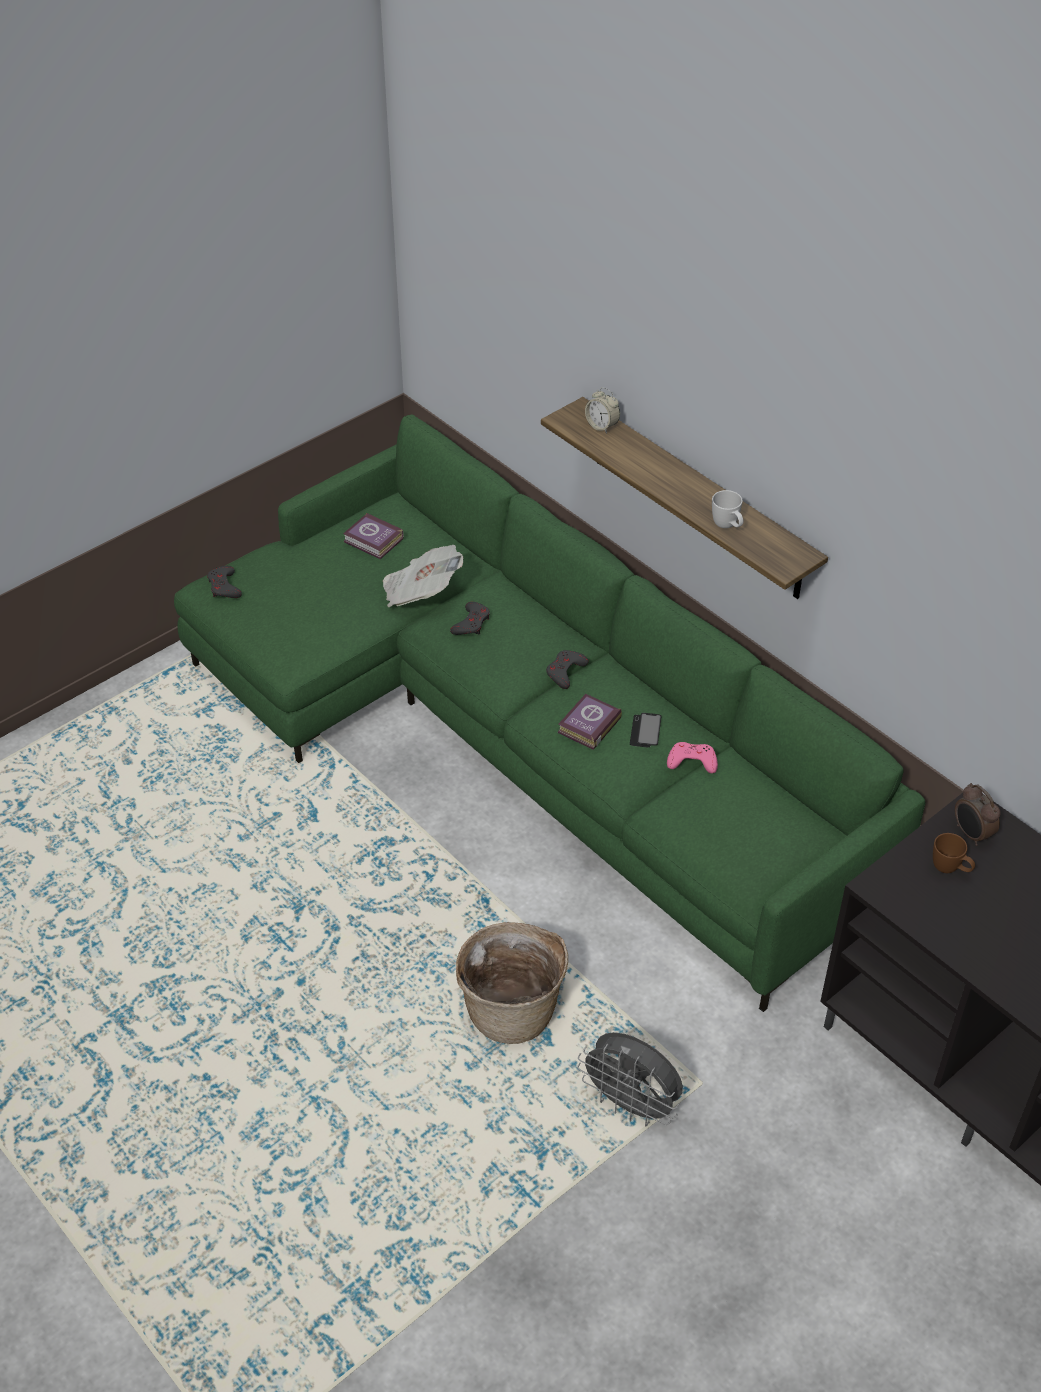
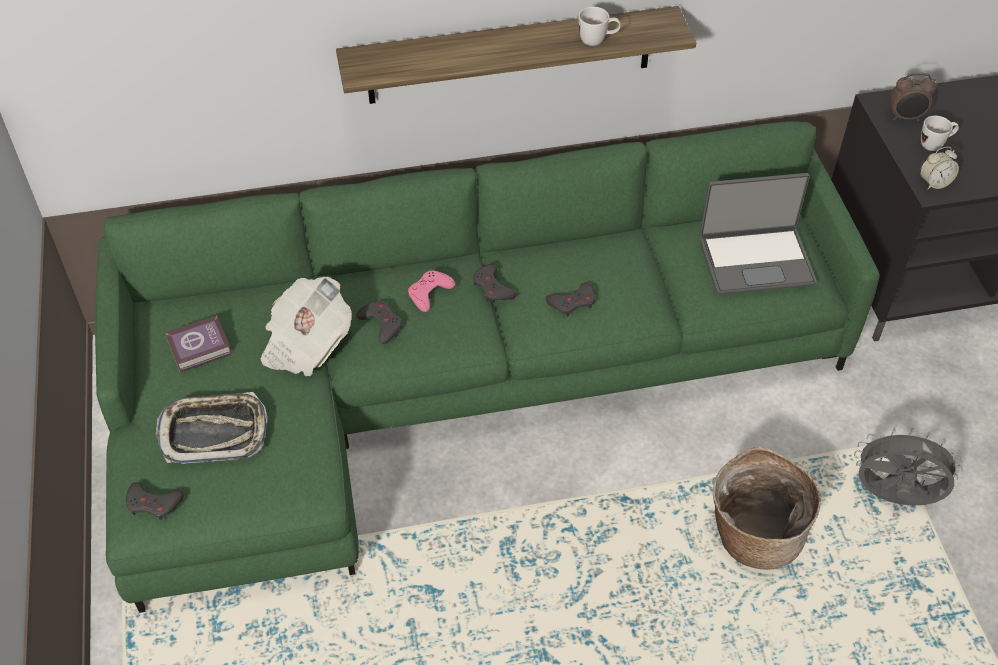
camera: 60 degrees left, 5 degrees up
(303, 585) = (214, 432): none -> tray
(587, 726) = (573, 302): book -> grey game controller
(602, 426) = (392, 54): alarm clock -> alarm clock (934, 183)
(631, 1105) = (893, 498): grey fan -> grey fan turned 135 degrees counterclockwise
(645, 731) = (605, 268): phone -> none
(692, 761) = (657, 256): pink game controller -> pink game controller (429, 293)
(744, 830) = (755, 260): none -> laptop
(950, 869) = (935, 145): brown mug -> white mug

